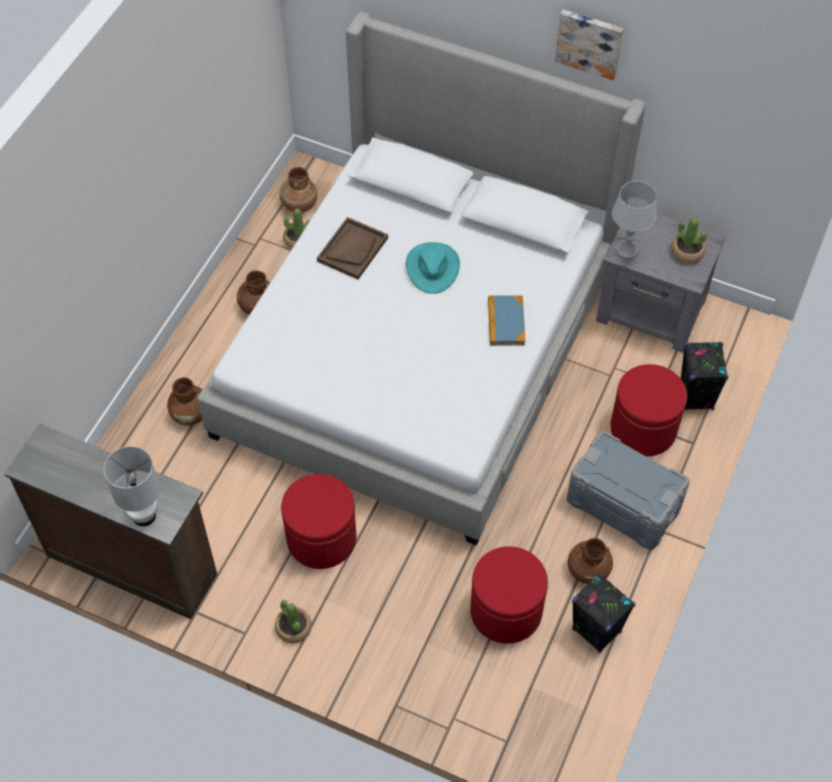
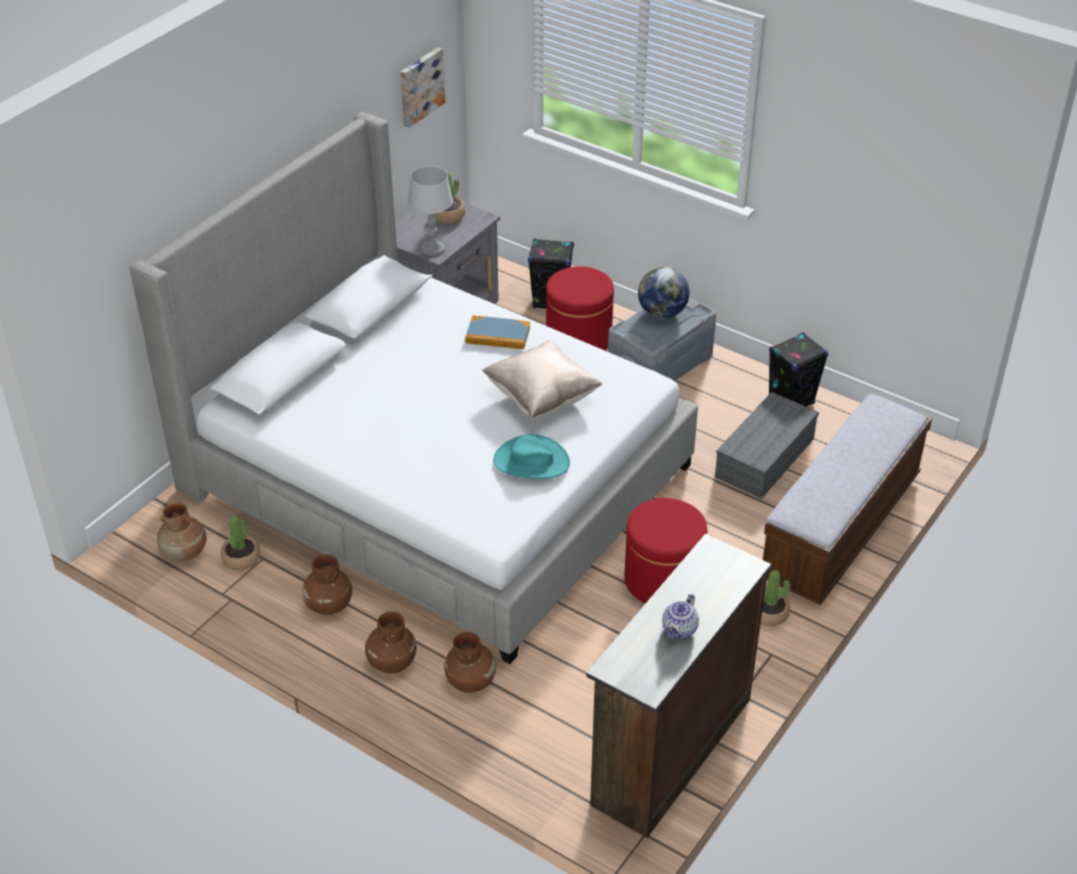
camera: 80 degrees left, 15 degrees down
(87, 482) = (679, 630): none -> teapot
(144, 515) = (731, 582): white table lamp -> none
(352, 249) = (361, 430): brown tray -> none
(415, 686) = (840, 528): none -> bench
(423, 369) = (541, 398): none -> beige pillow
(432, 268) = (409, 375): turquoise hat -> turquoise hat (531, 462)
(506, 611) = (764, 456): red ottoman -> grey storage box
(587, 570) = (726, 397): brown vase -> brown vase (391, 662)
(589, 42) = (306, 96): picture -> picture (420, 86)
(643, 474) = (662, 313): none -> globe

